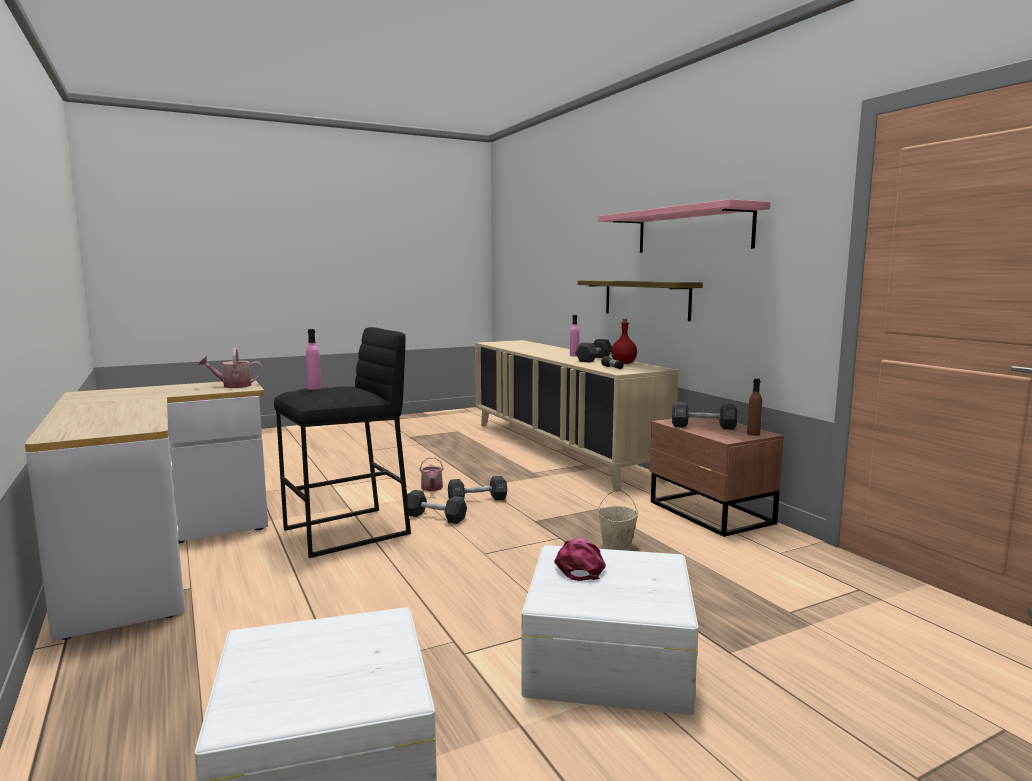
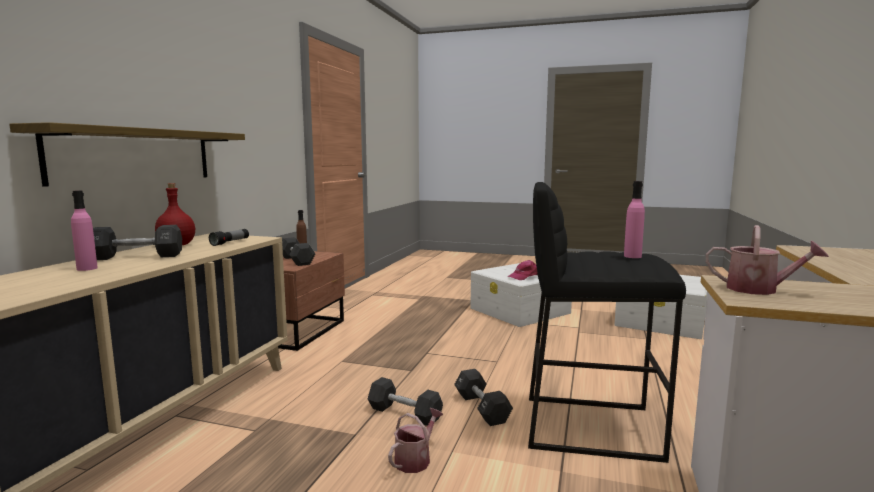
camera: 135 degrees left, 0 degrees up
(616, 546) = (409, 337): beige bucket -> none
(692, 230) = (195, 75): pink shelf -> none

